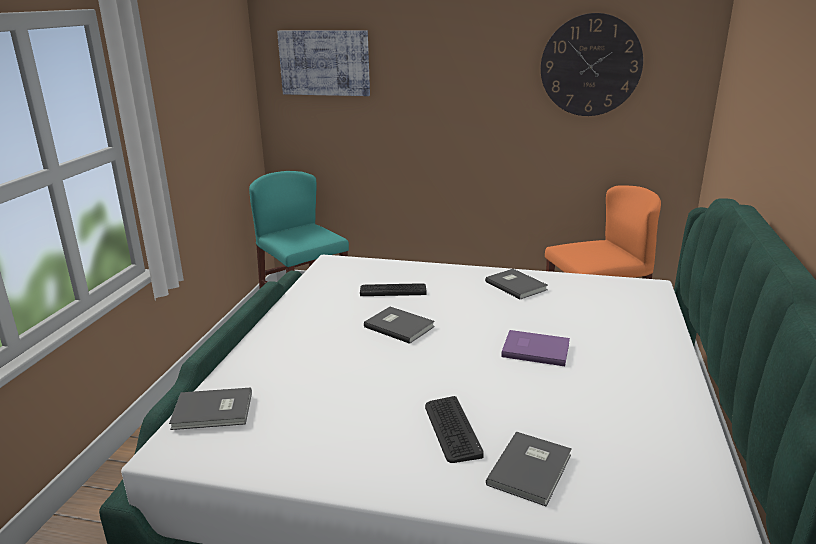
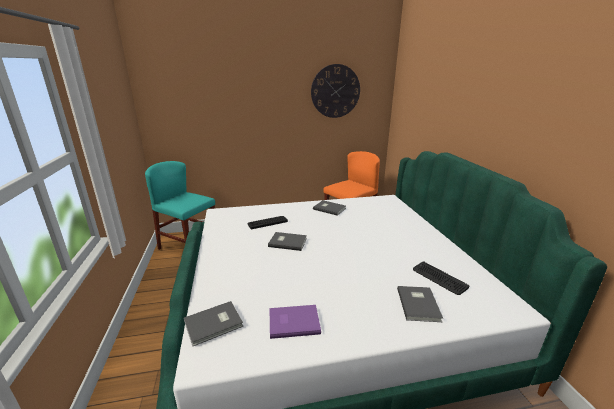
camera: 25 degrees left, 0 degrees up
(324, 63) = (183, 93): picture -> none
(452, 429) = (363, 294): keyboard -> keyboard (439, 278)
(534, 349) = (366, 240): purple book -> purple book (293, 322)

